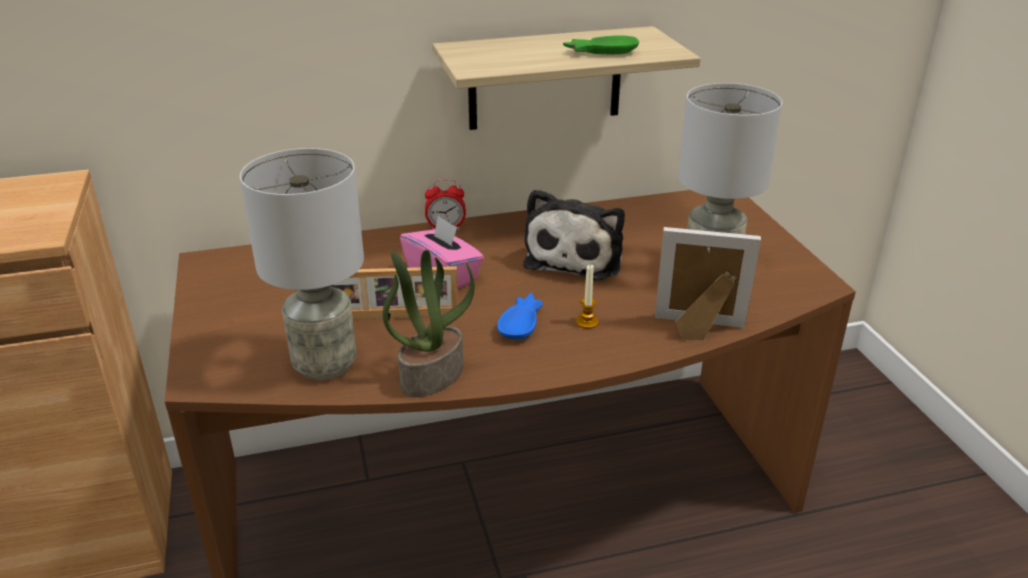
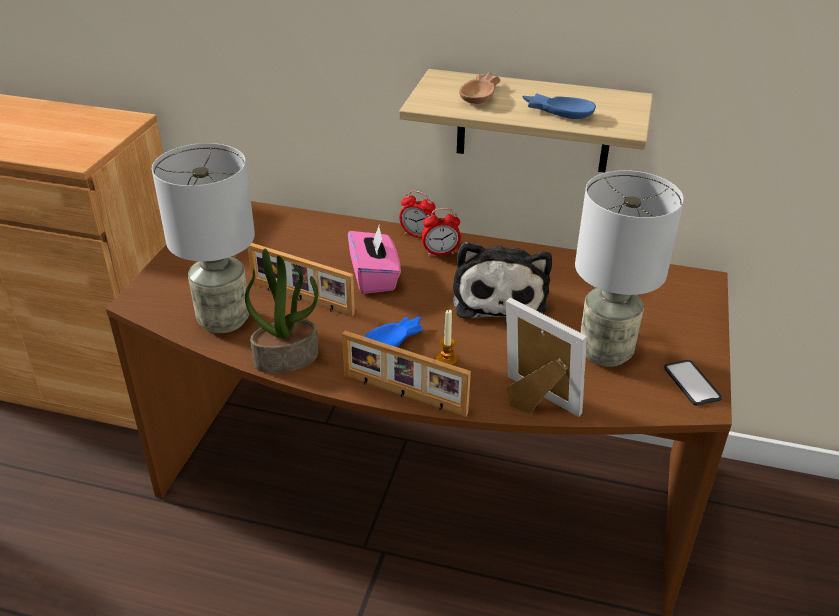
camera: 30 degrees right, 5 degrees up
(484, 237) = (440, 253): none -> alarm clock
(515, 52) = (482, 94): none -> brown bowl
(576, 256) = (499, 296): plush toy -> plush toy turned 45 degrees counterclockwise
(581, 365) = (403, 395): none -> picture frame
(600, 52) = (558, 112): green bowl -> blue bowl
(797, 272) = (691, 383): none -> phone

